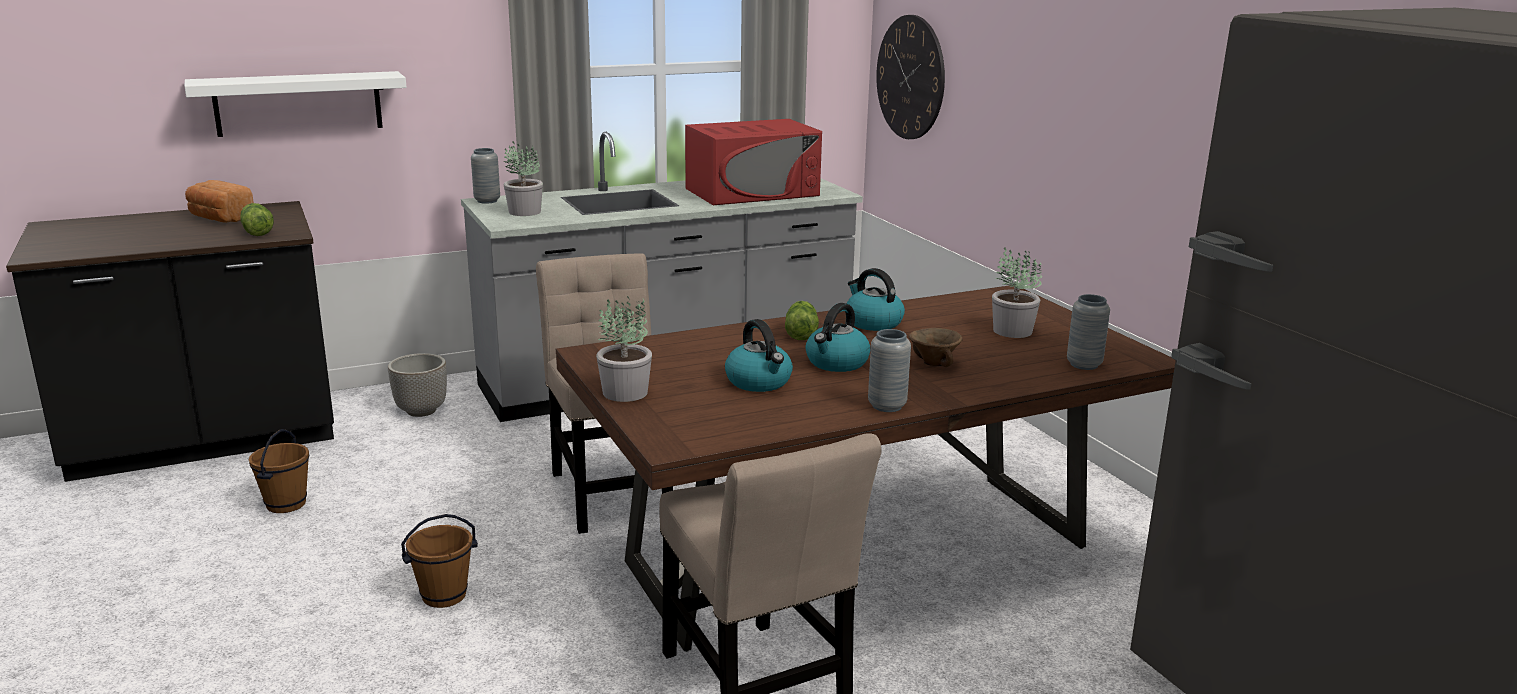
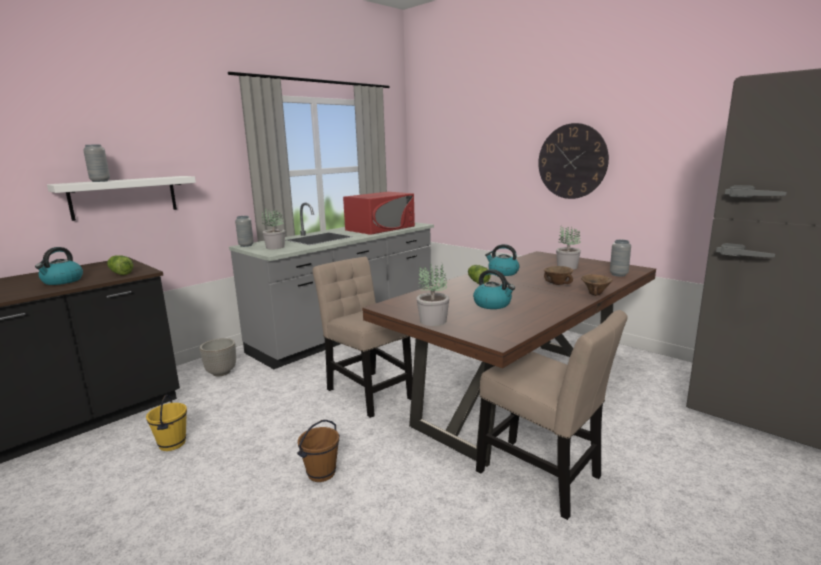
camera: 20 degrees left, 5 degrees down
(220, 218) = (85, 270): bread -> none
(285, 504) = (172, 444): brown bucket -> yellow bucket
(836, 363) = (515, 291): kettle -> kettle (62, 281)
(887, 406) = (569, 304): grey vase -> grey vase (100, 181)
(910, 77) = (436, 169): wall clock -> wall clock (572, 161)
(966, 396) = (595, 294): none -> brown bowl

